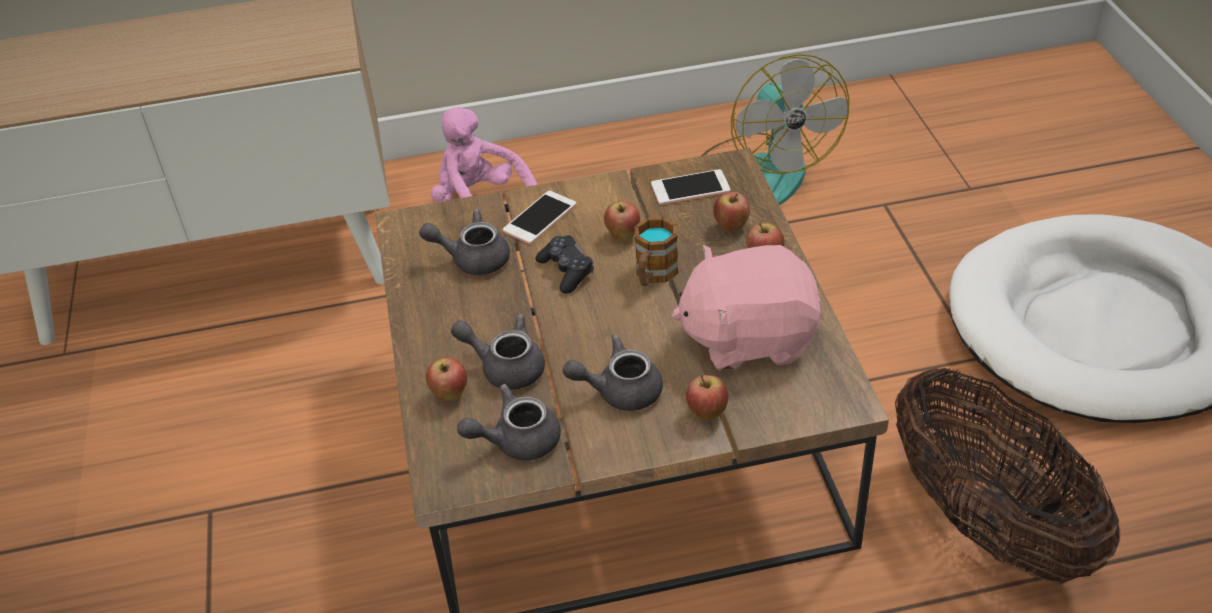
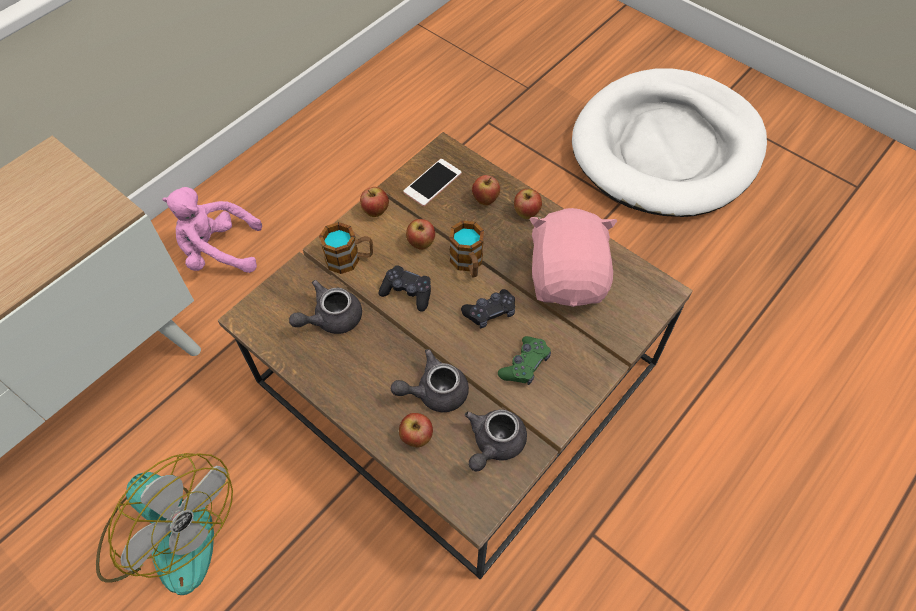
camera: 40 degrees left, 15 degrees up
(540, 218) = (350, 259): phone -> mug
(619, 391) = (525, 365): grey teapot -> green game controller
(631, 327) = (490, 312): none -> black game controller
(707, 413) = (591, 349): apple -> apple (375, 212)
(749, 337) = (568, 278): pink plush toy -> pink plush toy turned 135 degrees clockwise
(763, 170) = (395, 131): fan -> fan (169, 532)
(987, 523) = (704, 307): basket -> none

